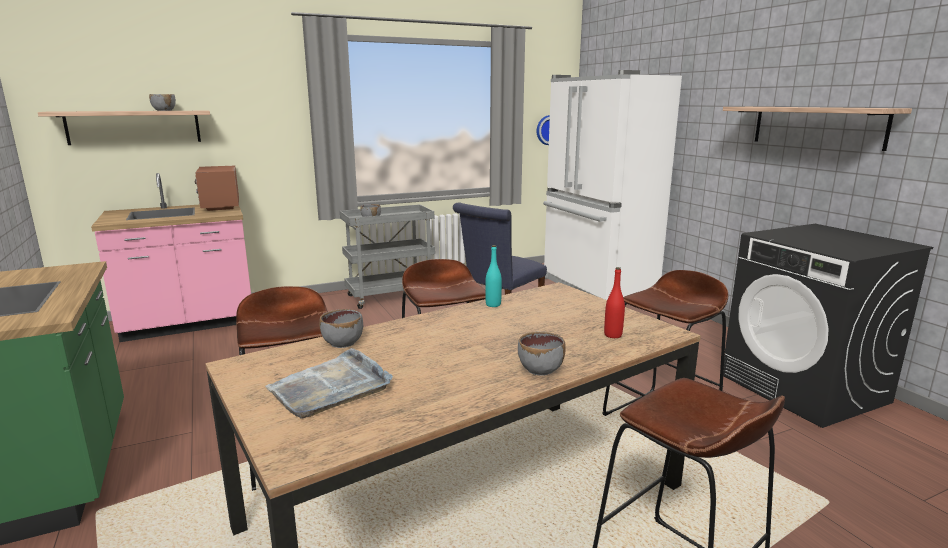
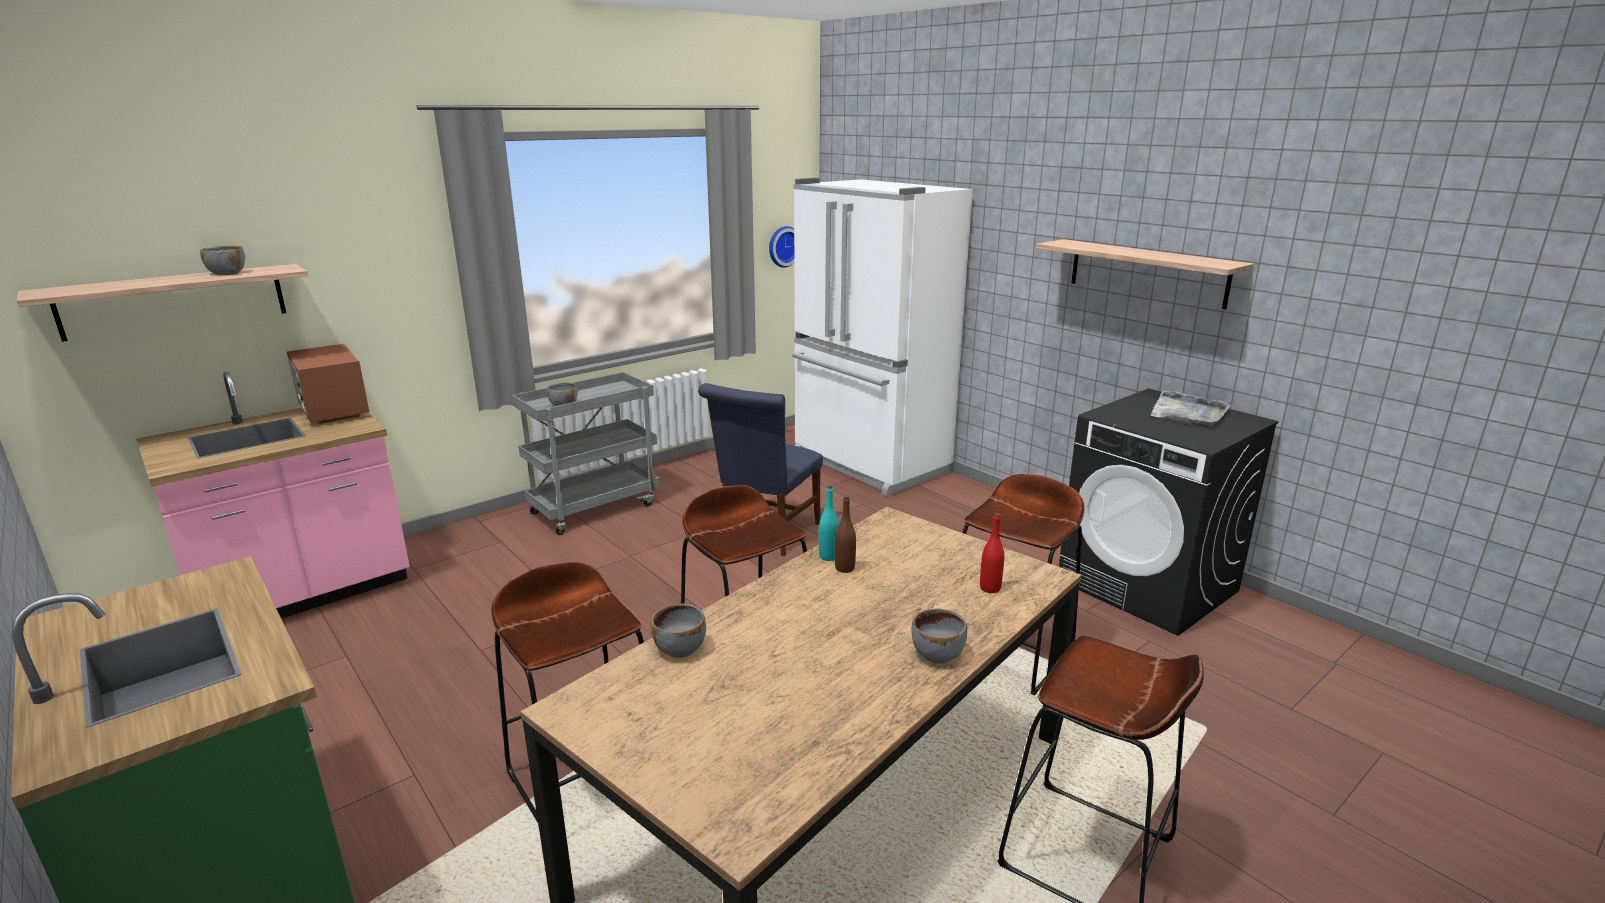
camera: 15 degrees left, 5 degrees up
(331, 387) = (712, 723): grey tray -> grey tray (1188, 413)
(501, 312) = (844, 568): none -> brown bottle

